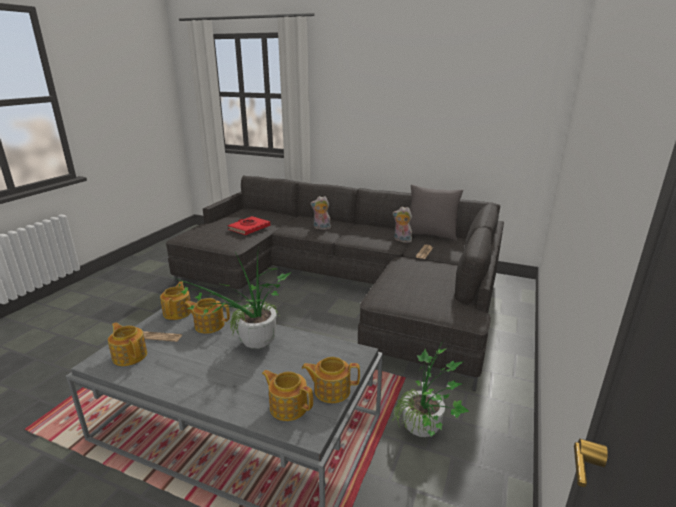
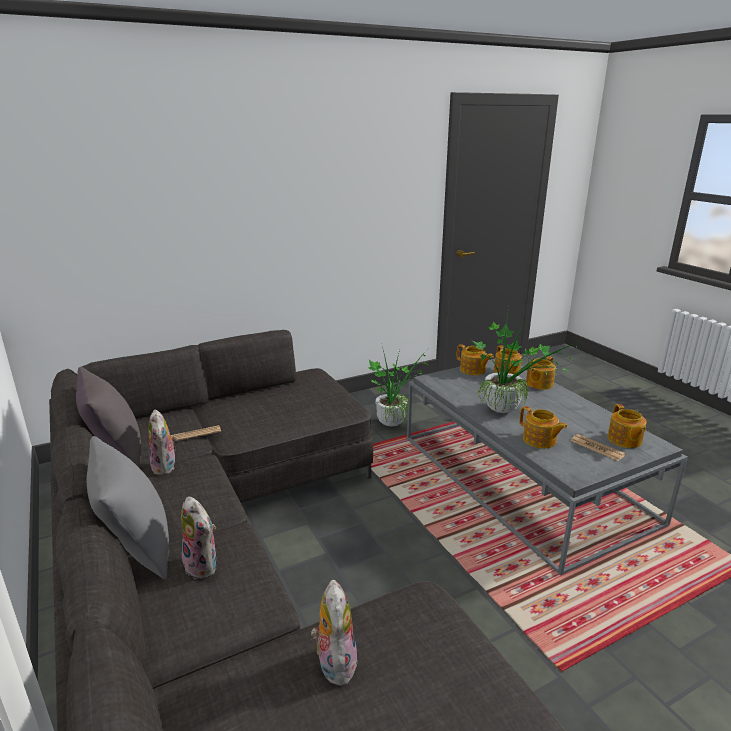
camera: 140 degrees left, 0 degrees up
(178, 312) = (571, 468): teapot -> teapot (538, 384)
(249, 228) = (334, 662): red book -> plush toy
(351, 224) = (137, 549): none -> grey pillow

